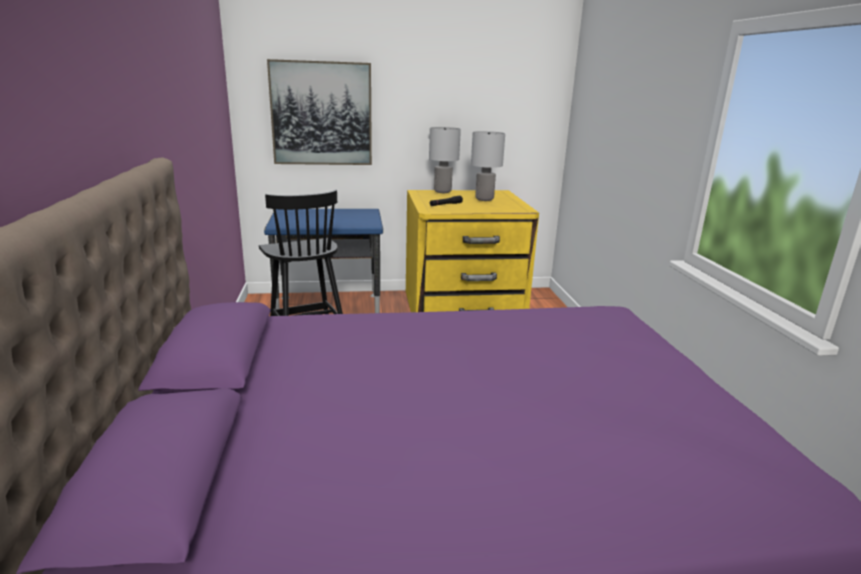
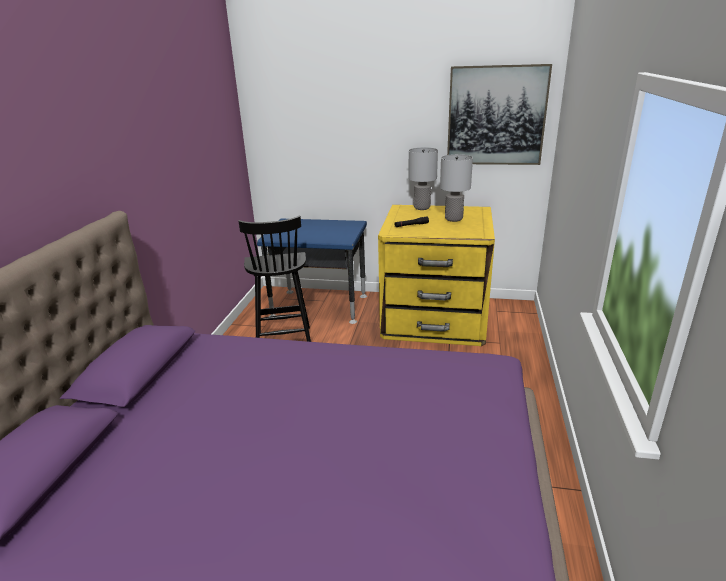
camera: 20 degrees right, 5 degrees up
(321, 114) = (316, 137): picture -> picture (496, 116)

